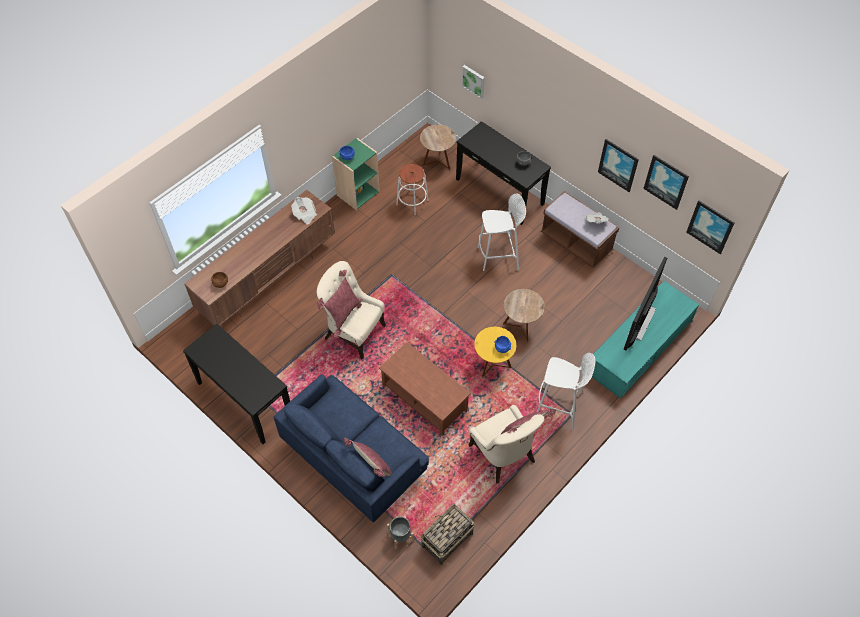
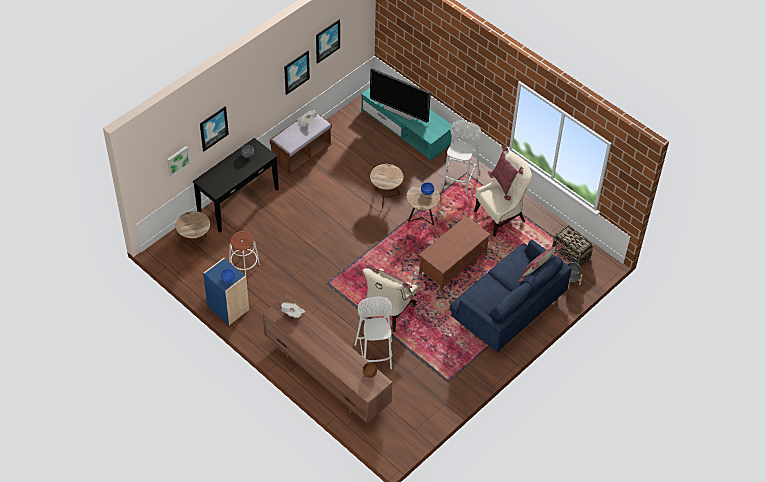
camera: 90 degrees left, 5 degrees down
(245, 400) = (455, 388): black console table -> none
(358, 193) = (227, 308): green bookcase -> blue bookcase
(493, 365) = (421, 217): yellow side table -> brown side table
(499, 256) = (312, 207): white stool -> white stool (375, 355)
(710, 226) = (359, 30): picture -> picture (213, 128)

